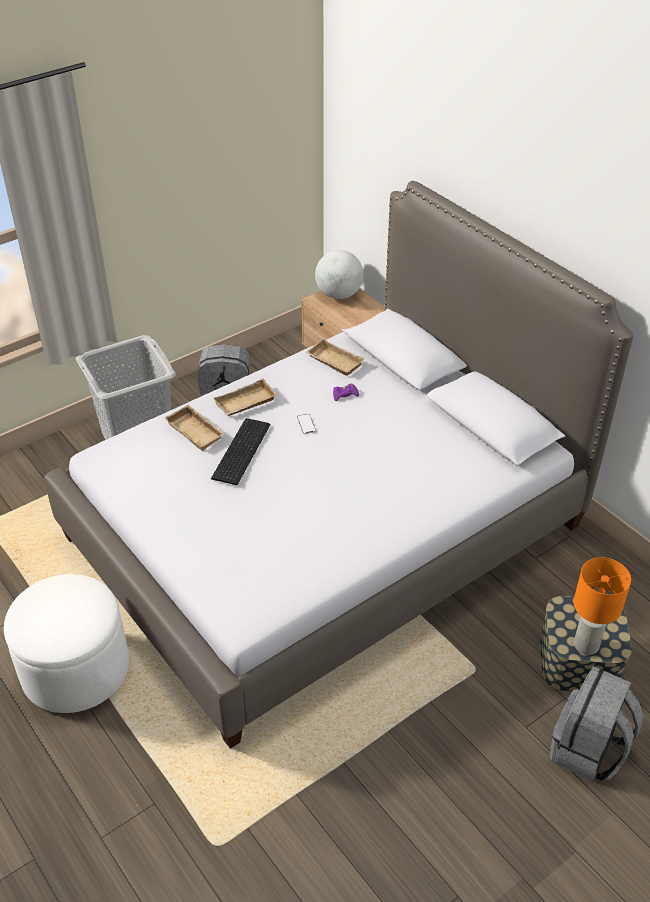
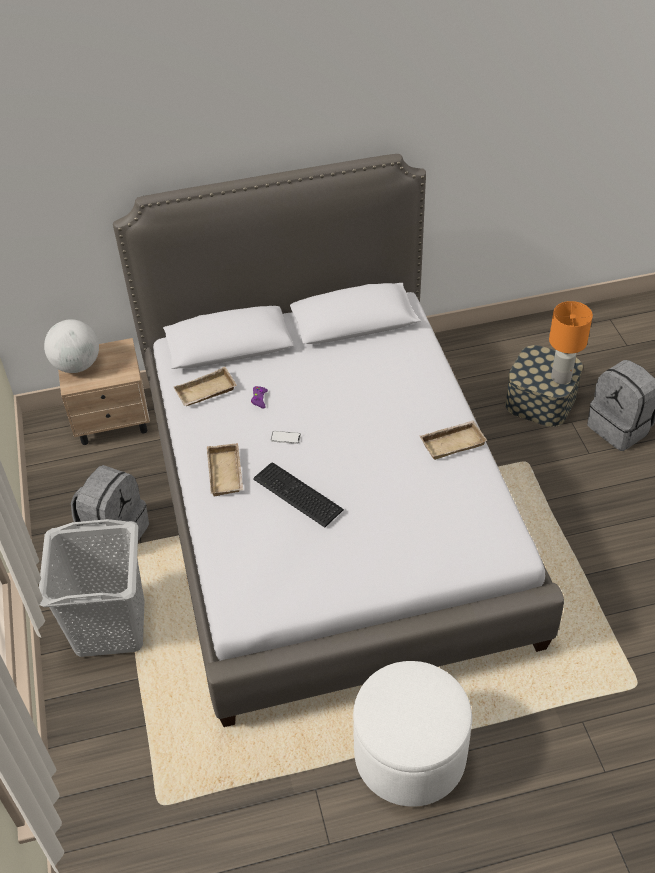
camera: 65 degrees left, 5 degrees up
(197, 431) = (249, 520): beige tray -> beige tray (452, 442)

